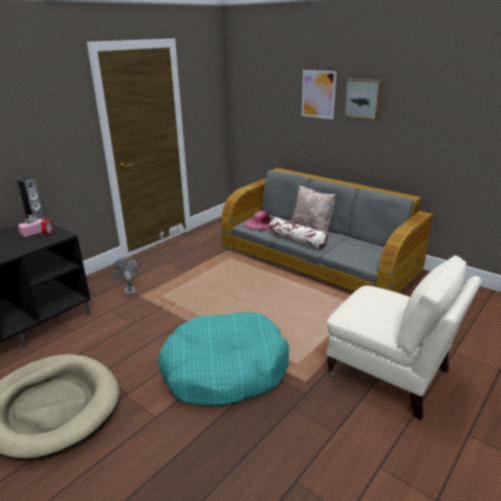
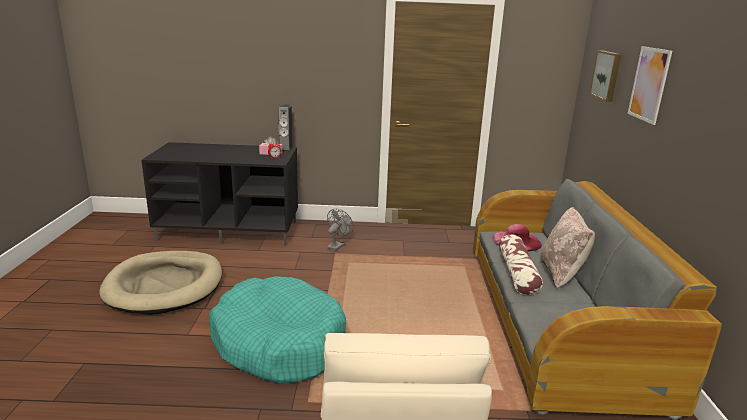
camera: 50 degrees right, 5 degrees down
(363, 98) = (690, 98): picture -> picture (607, 75)

